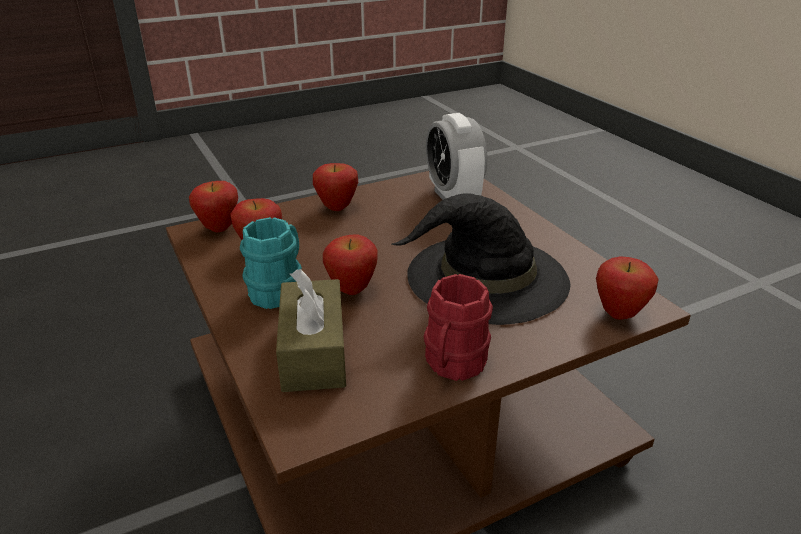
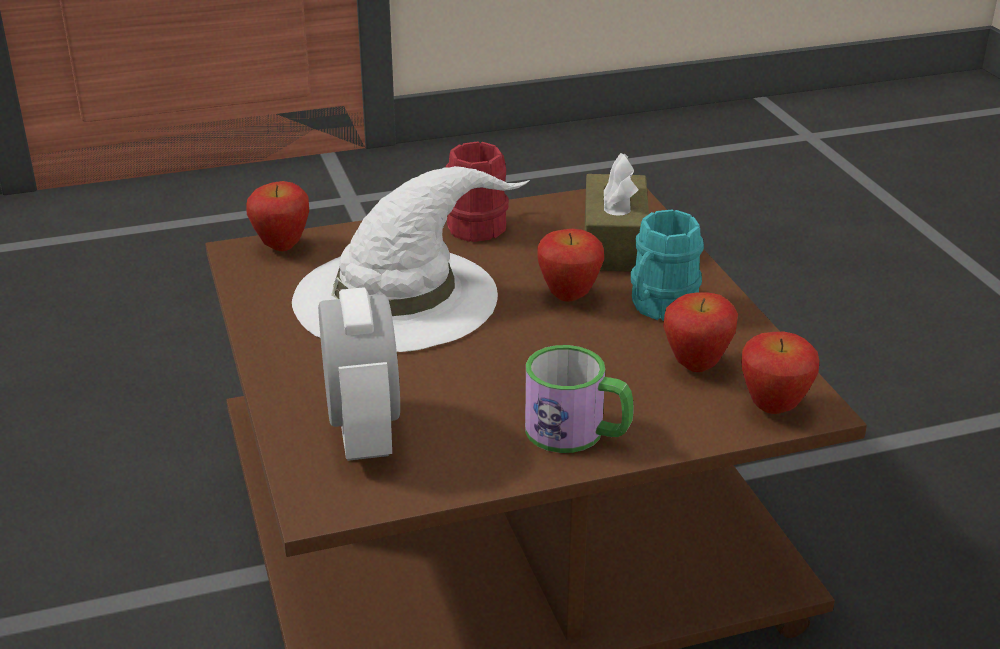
camera: 170 degrees left, 0 degrees up
(337, 208) = (577, 433): apple -> mug
(486, 278) = (398, 295): black hat -> white hat

